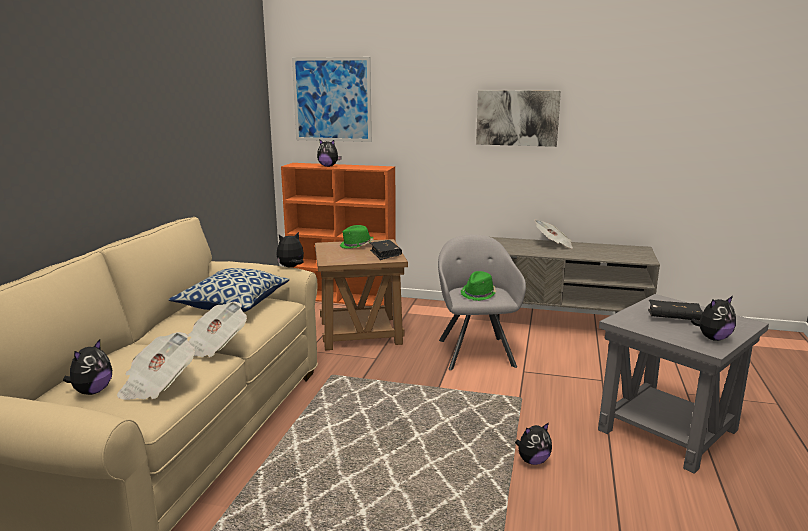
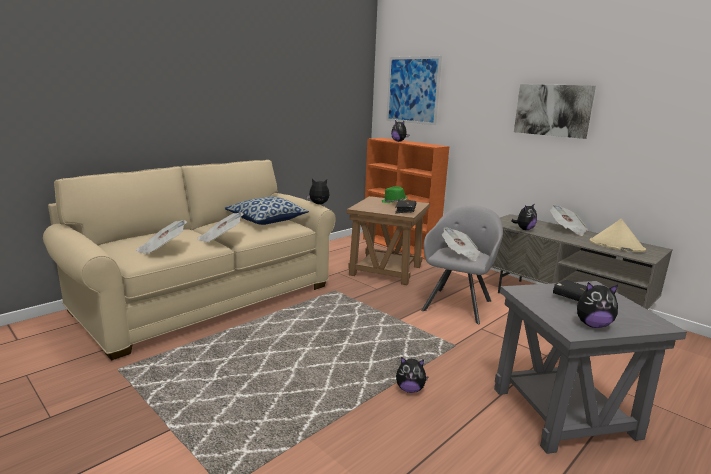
camera: 30 degrees right, 0 degrees up
(92, 391) = (130, 244): plush toy -> plush toy (524, 229)
(479, 294) = (460, 254): green hat -> newspaper
(611, 253) = (616, 246): none -> beige hat

